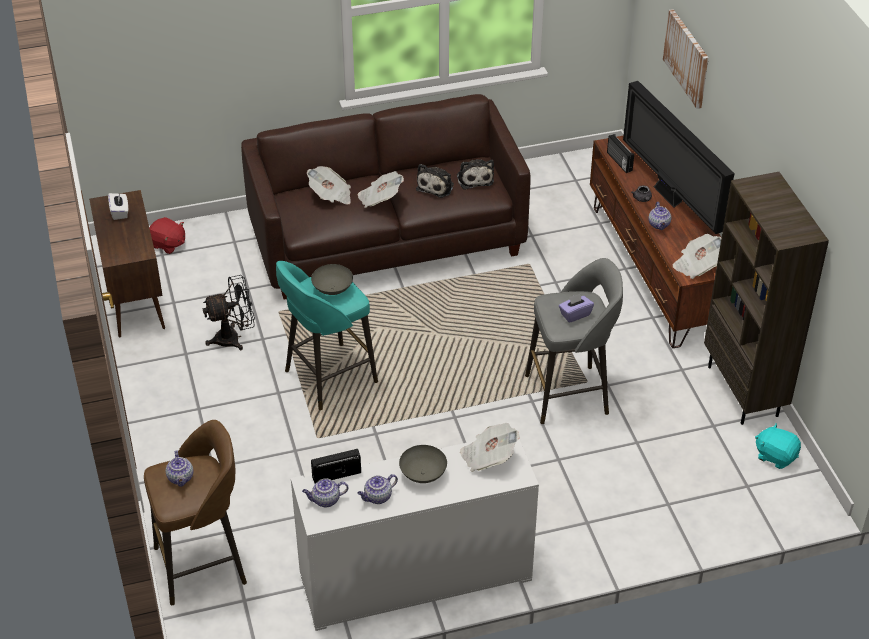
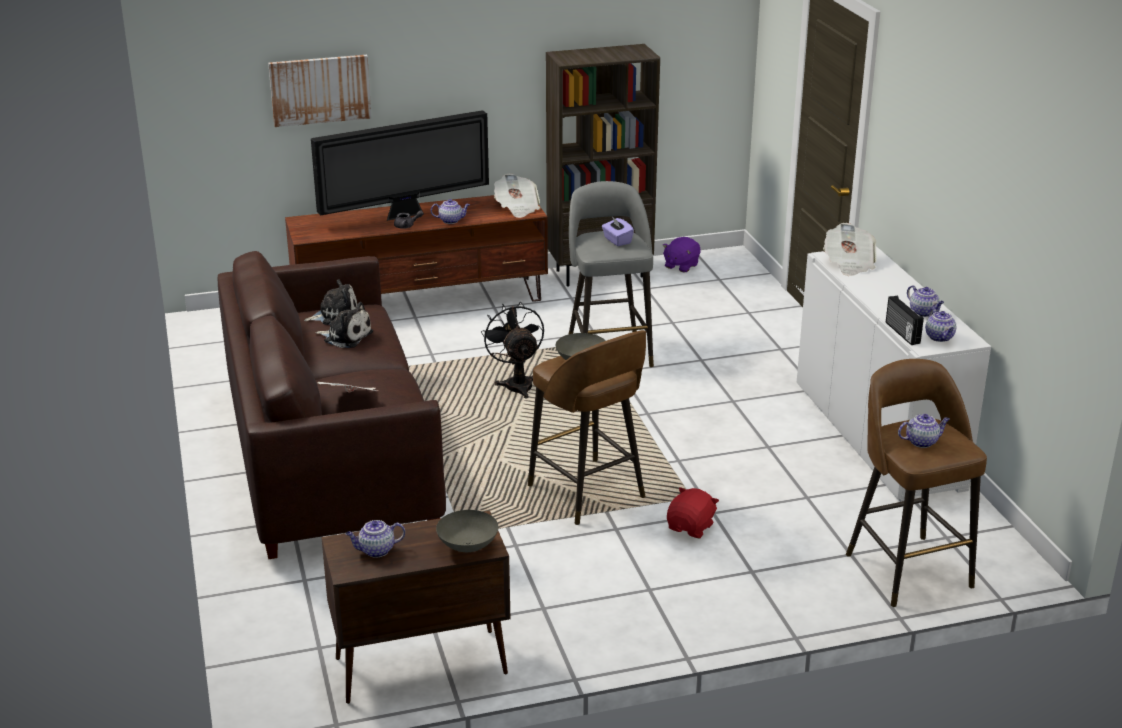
camera: 90 degrees left, 15 degrees down
(120, 212) = (376, 551): white tissue box -> teapot
(168, 244) = (296, 643): red plush toy -> red plush toy (691, 527)
(234, 338) = (513, 568): black fan -> black fan (516, 383)
(328, 377) = (588, 493): turquoise stool -> brown stool
(380, 199) = (367, 368): newspaper -> none
(423, 475) = (884, 292): grey bowl -> grey bowl (468, 546)
(618, 162) = (338, 234): radio -> none
(775, 456) = (680, 266): turquoise plush toy -> purple plush toy

